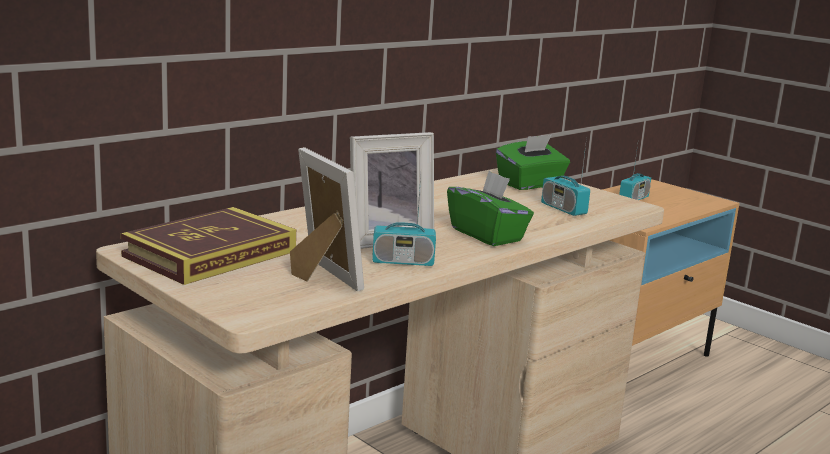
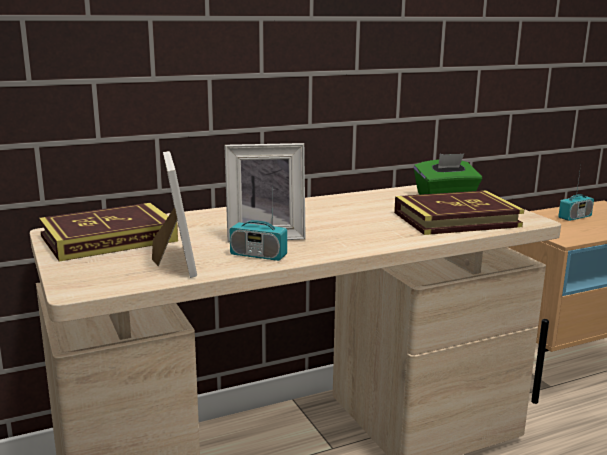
camera: 20 degrees right, 0 degrees up
(487, 235) = (359, 237): green tissue box -> none
(563, 209) = (456, 219): radio -> book

